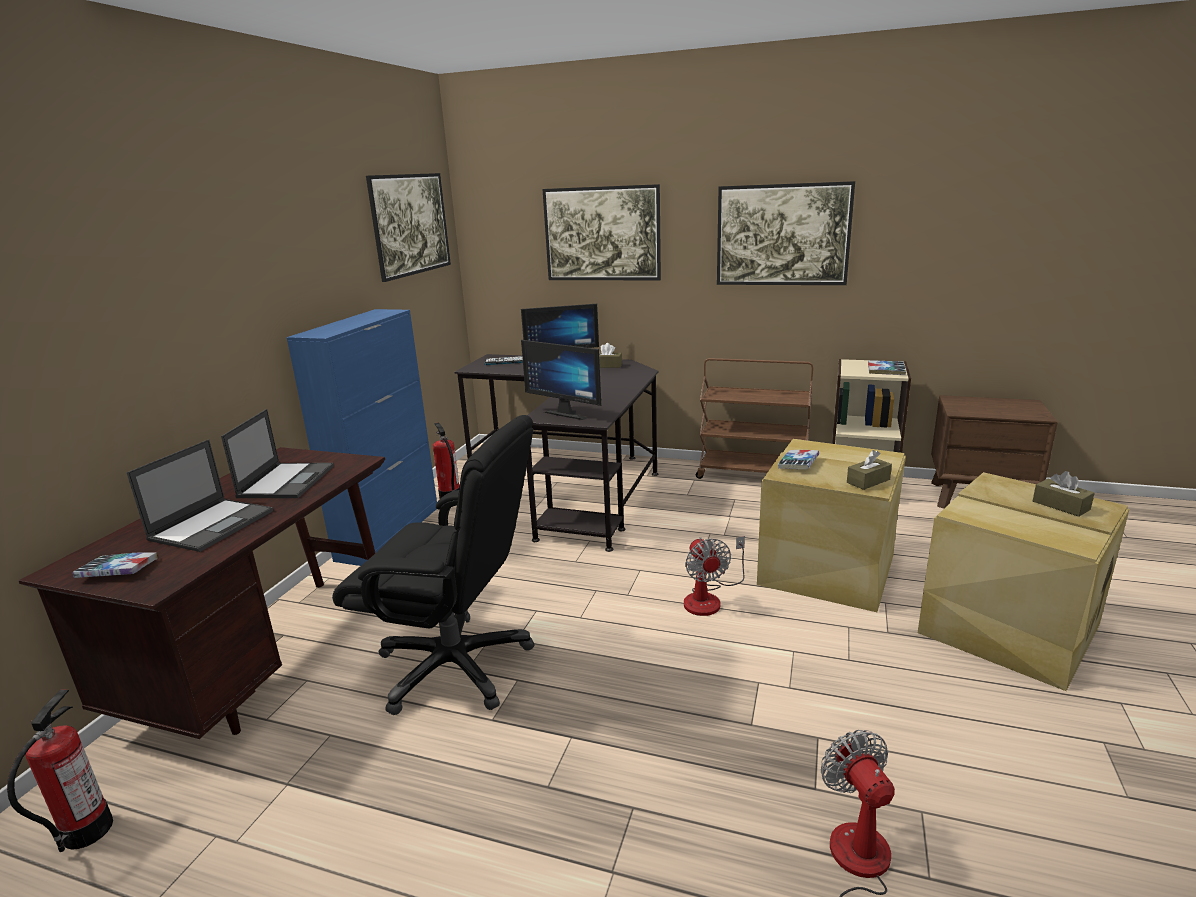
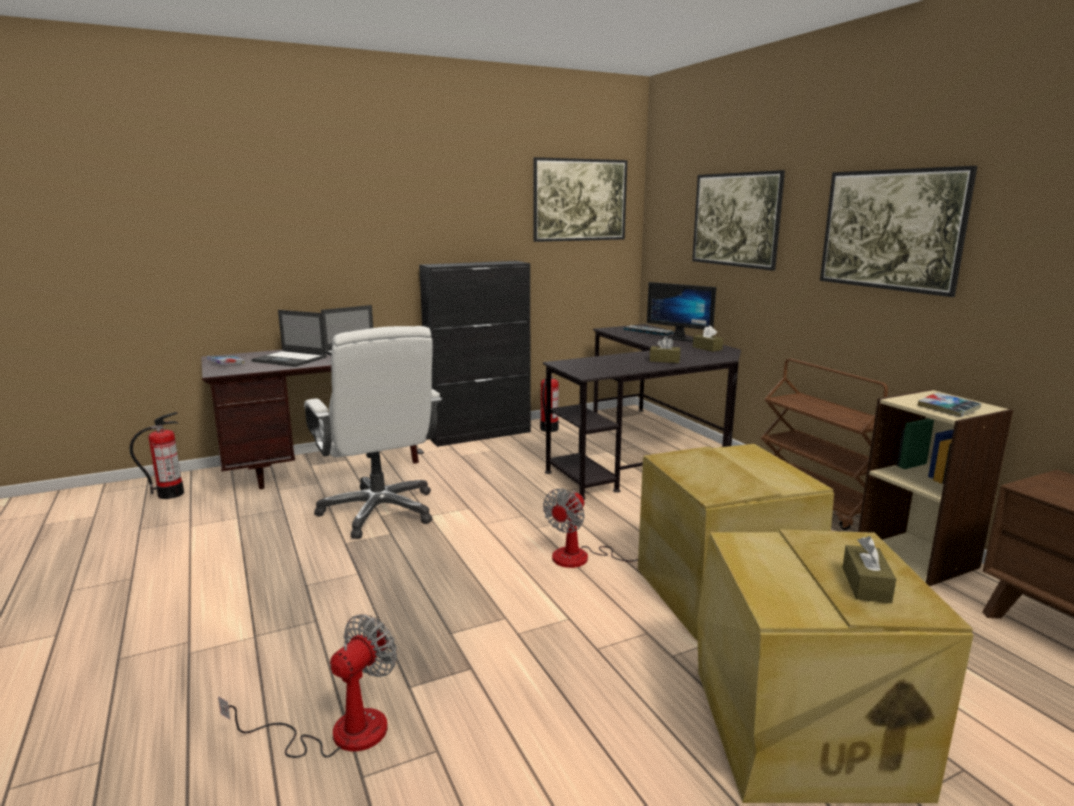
camera: 45 degrees right, 5 degrees down
(213, 524) = (290, 359): laptop -> laptop turned 45 degrees clockwise
(389, 532) = (480, 434): blue cabinet -> black cabinet
(456, 666) = (380, 511): black office chair -> white office chair
(568, 413) = (585, 366): monitor -> none
(798, 464) = (697, 457): book -> none
(868, 481) = (721, 488): brown tissue box -> brown tissue box (664, 360)

